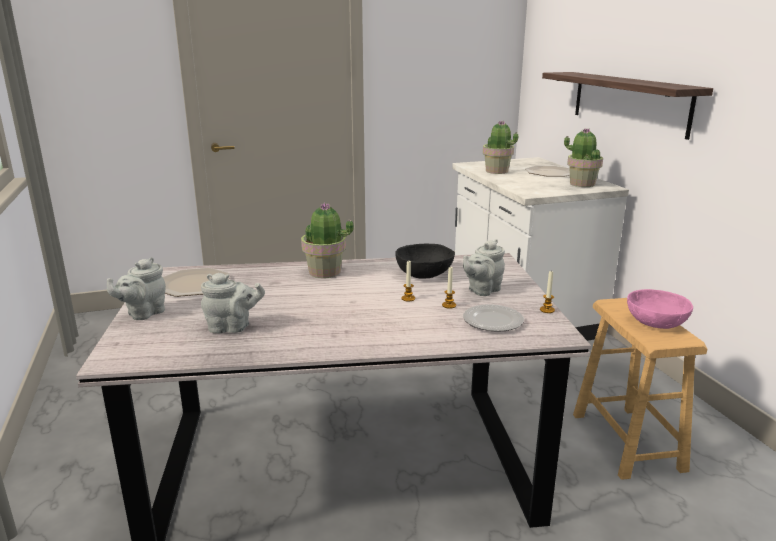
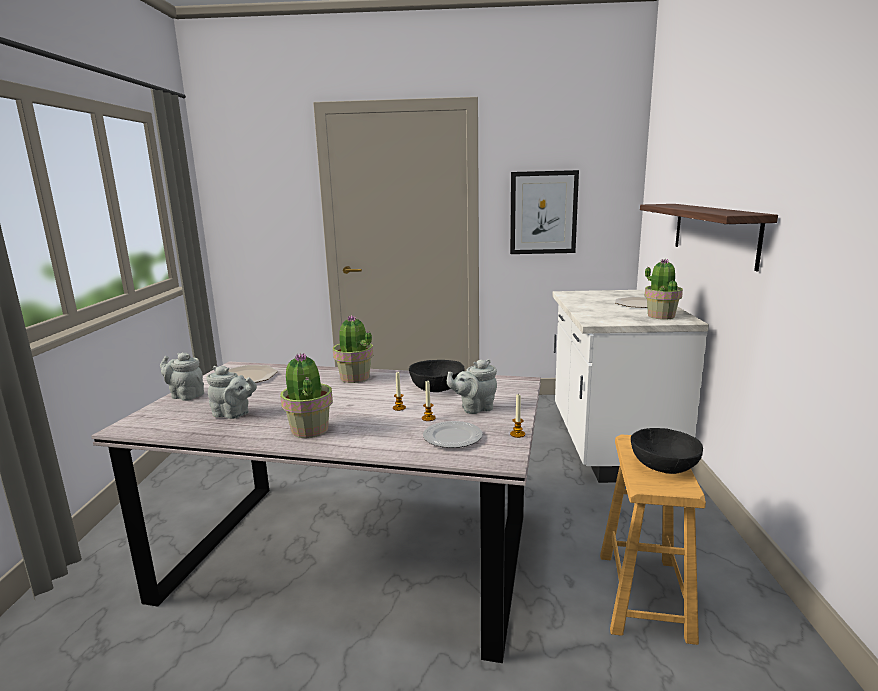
camera: 20 degrees right, 5 degrees down
(143, 313) = (185, 395): grey teapot -> grey teapot turned 60 degrees clockwise
(429, 79) = (543, 212): none -> picture
(497, 171) = (586, 300): potted plant -> potted plant (309, 430)
(655, 323) = (663, 466): pink bowl -> black bowl

